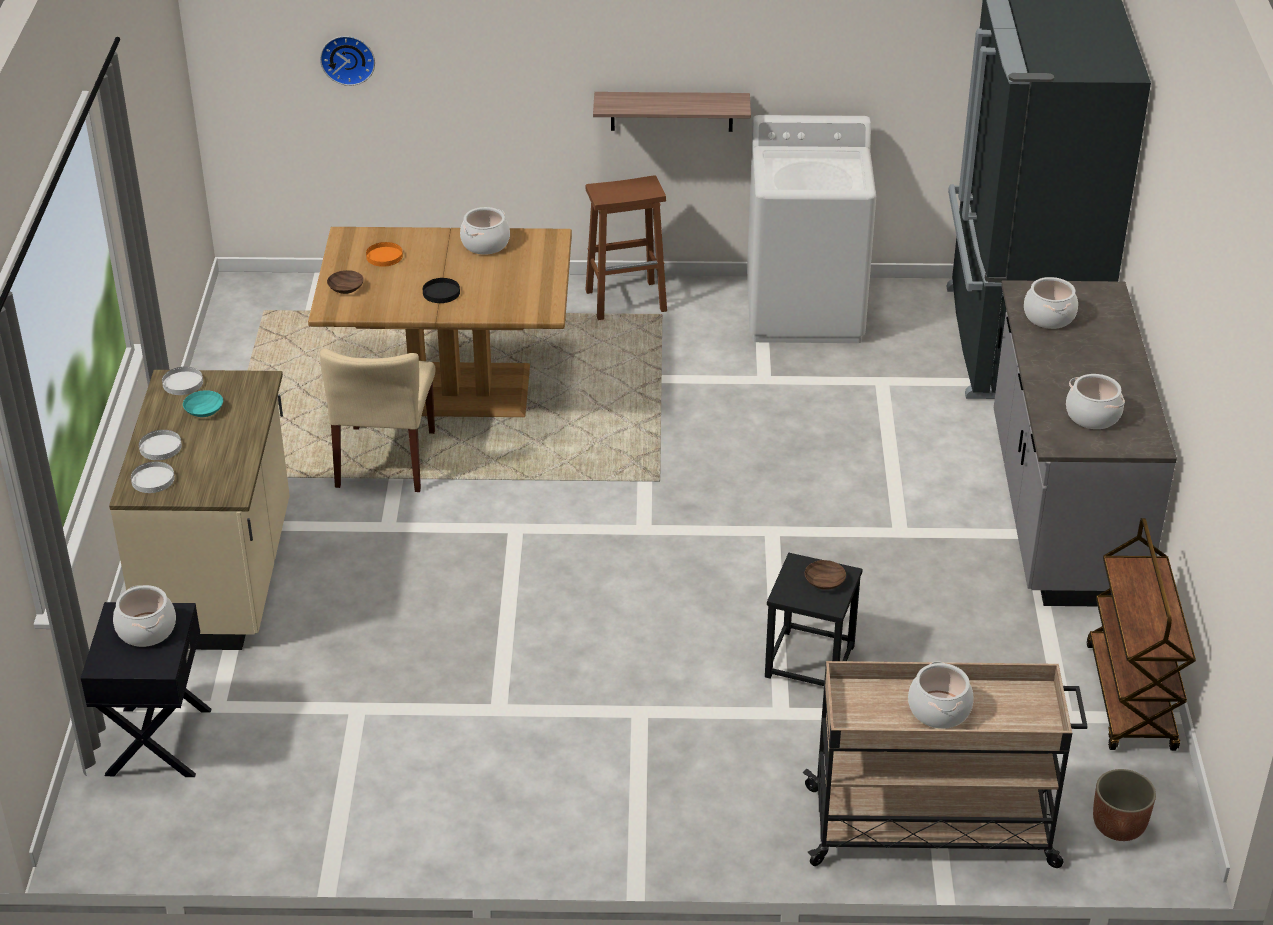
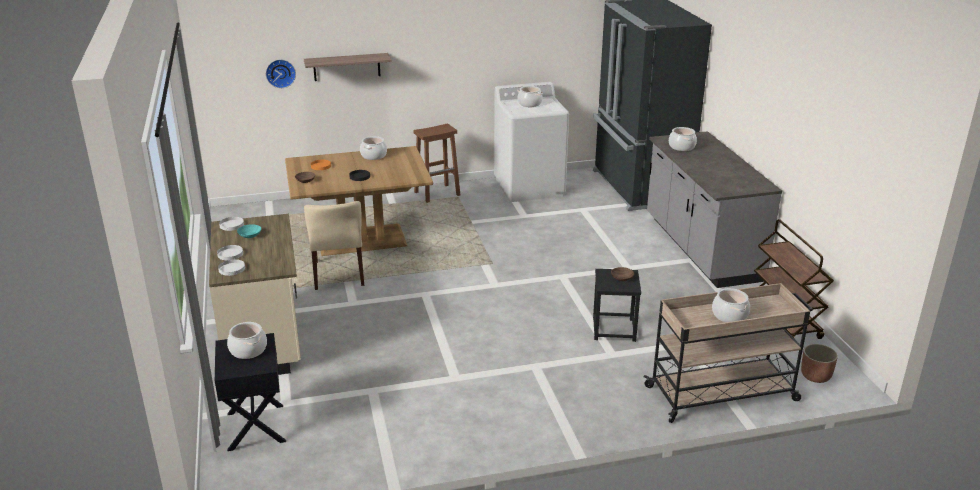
camera: 15 degrees left, 10 degrees down
(671, 111) = (452, 88): shelf -> shelf (346, 67)
(1093, 415) = (730, 179): cooking pot -> cooking pot (530, 104)

